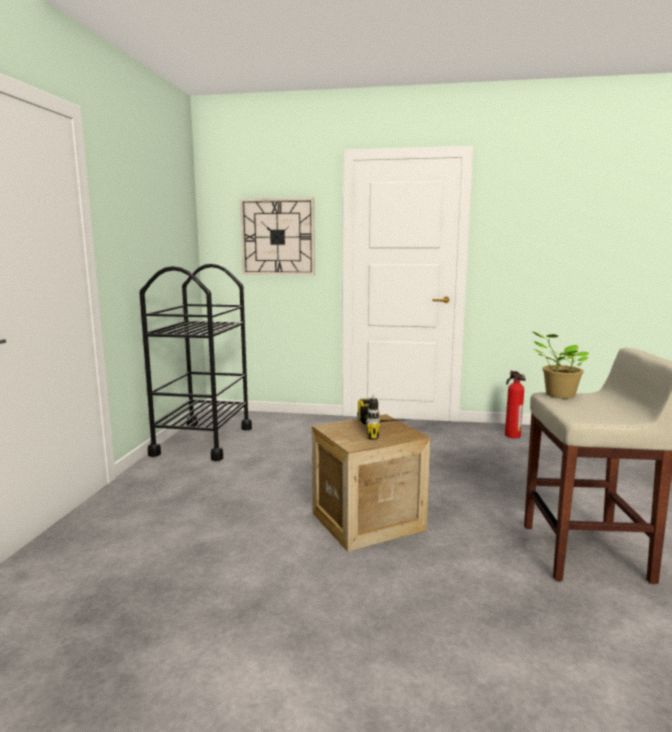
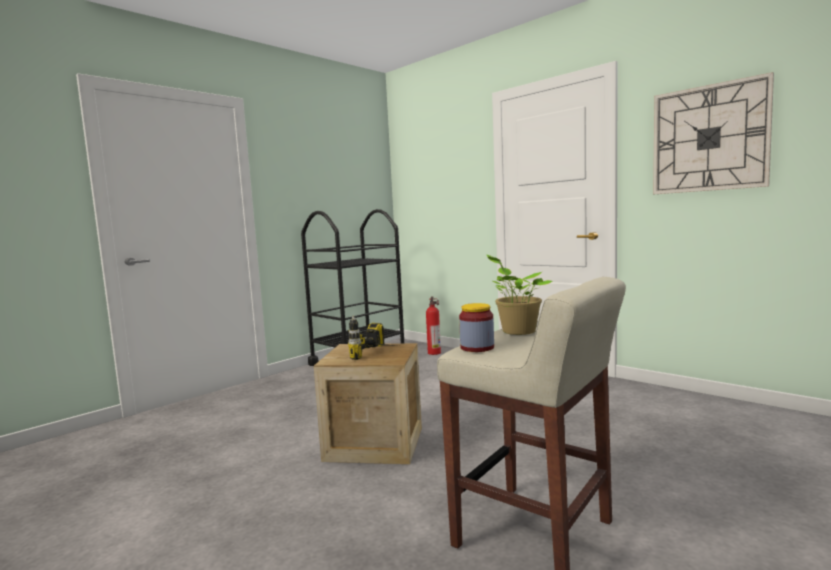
camera: 35 degrees right, 5 degrees down
(277, 237) = (444, 183): wall clock -> wall clock (709, 138)
(511, 435) = (658, 400): fire extinguisher -> fire extinguisher (434, 352)
(579, 413) = (477, 347): none -> jar

